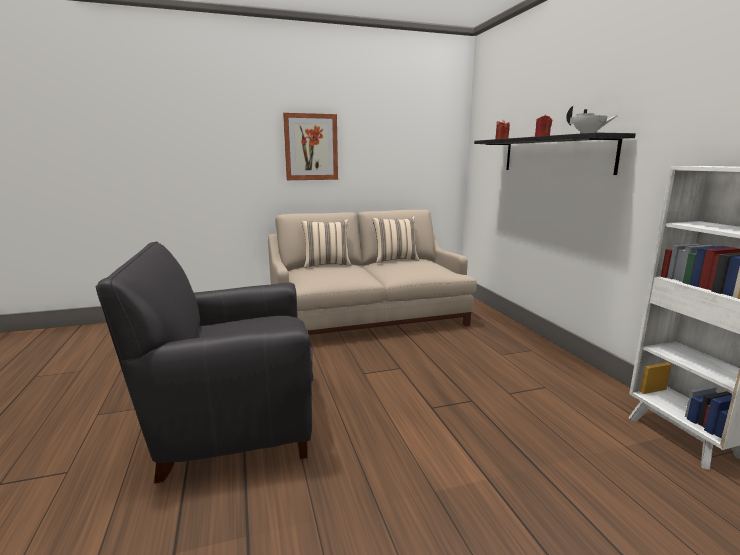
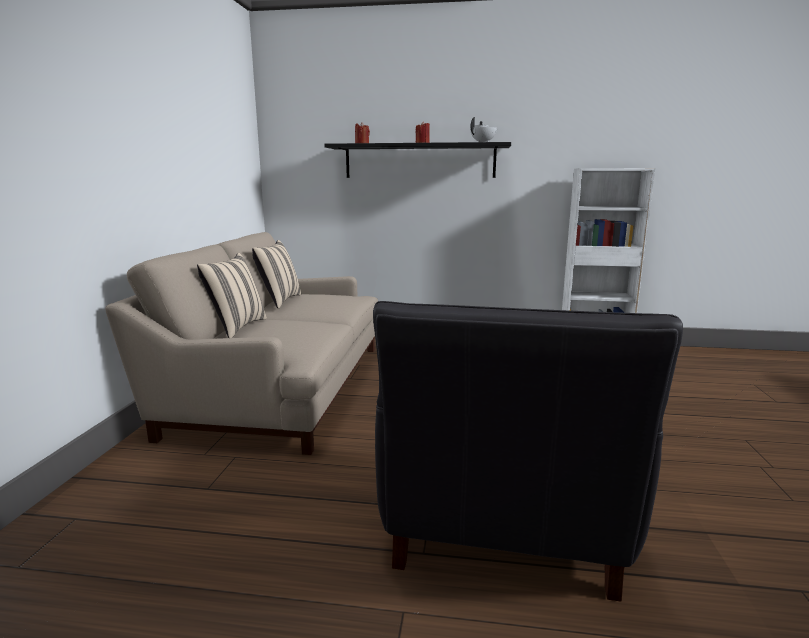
camera: 65 degrees left, 0 degrees up
(311, 147) = (133, 139): picture -> none

